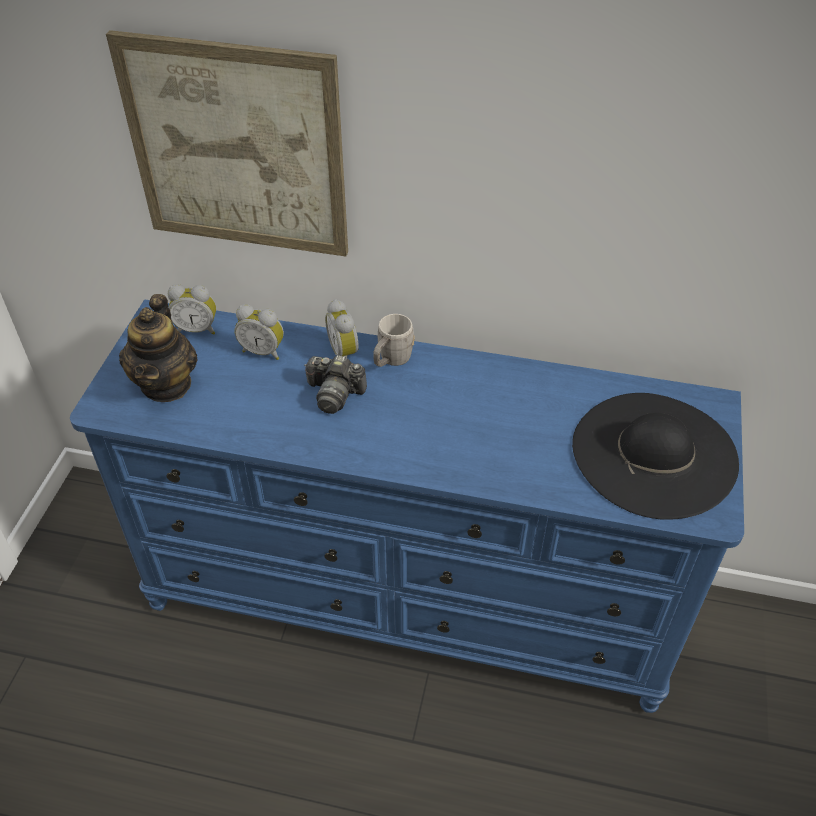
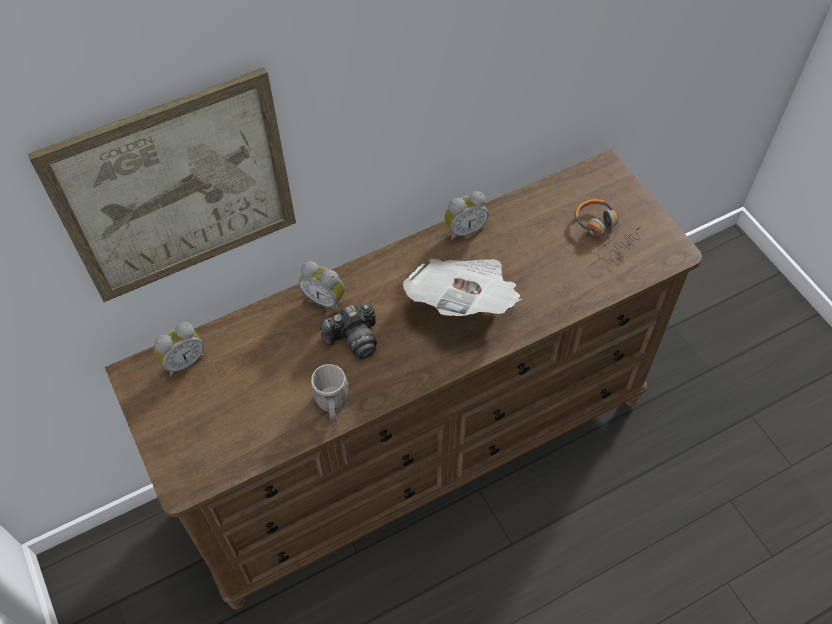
camera: 40 degrees left, 10 degrees up
(166, 384) = (214, 425): teapot -> none
(263, 351) = (260, 342): alarm clock -> alarm clock (464, 229)
(391, 360) = (365, 282): grey mug -> grey mug (332, 406)
(410, 599) = (419, 448): blue dresser -> brown dresser
(457, 426) = (464, 302): none -> newspaper
(654, 453) = (603, 232): black hat -> headphones

